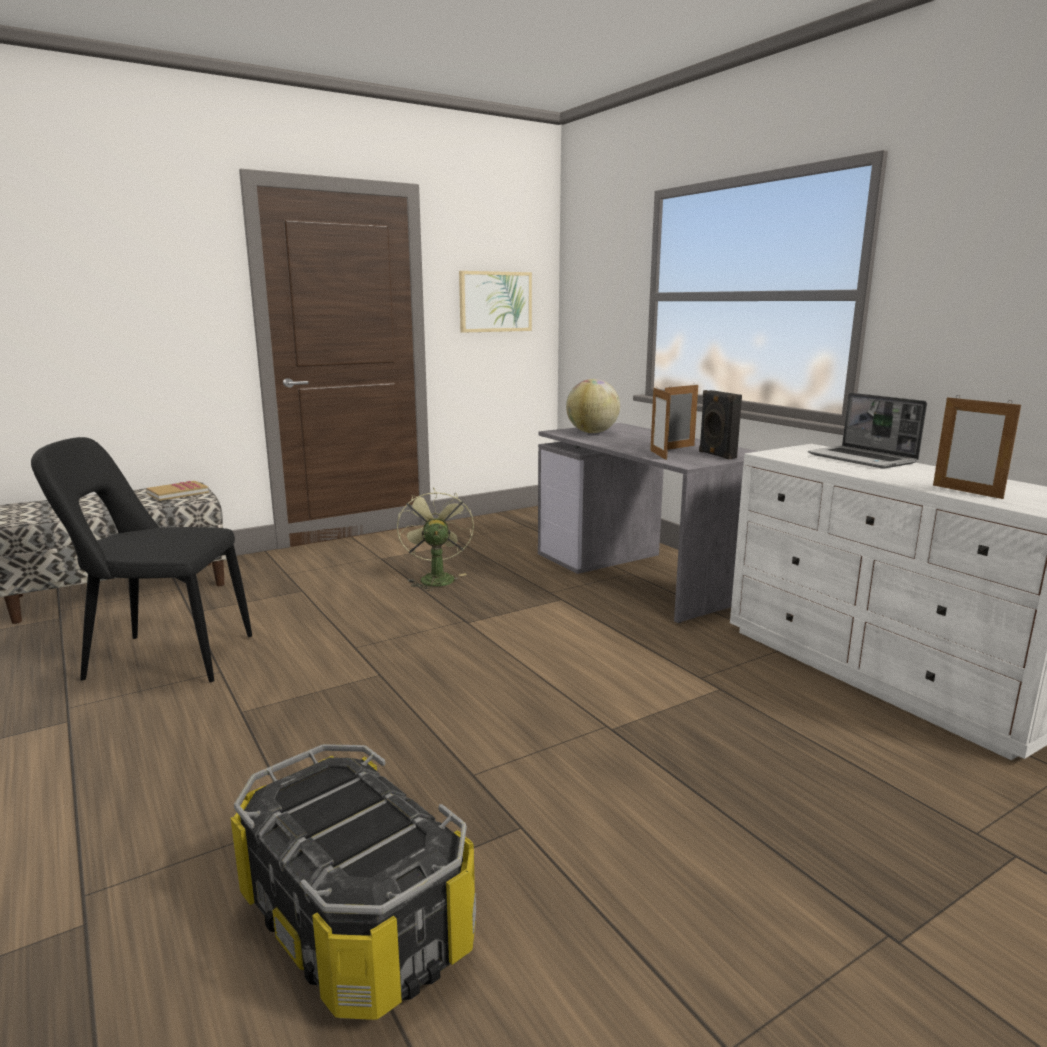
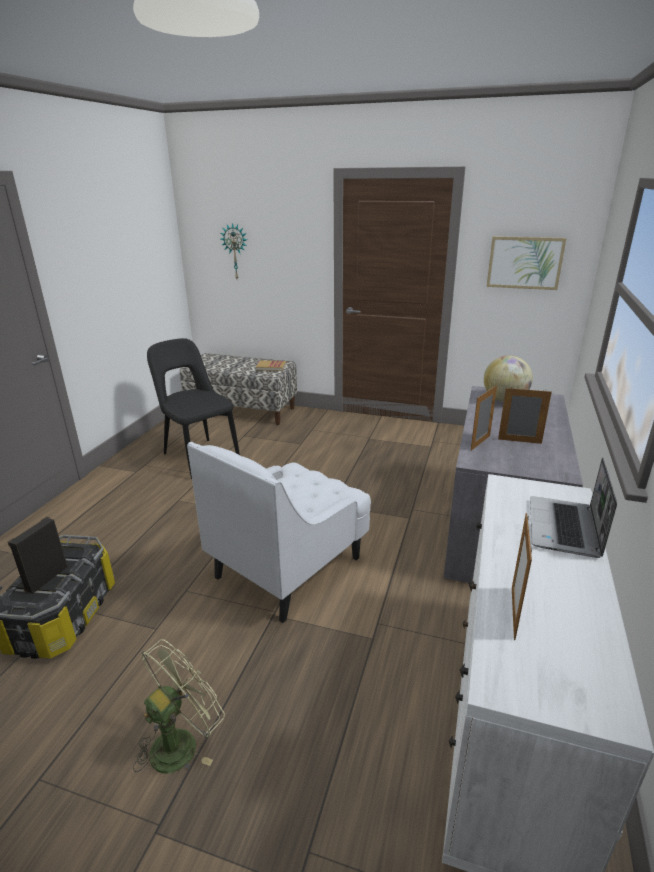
camera: 50 degrees right, 10 degrees up
(57, 300) = (235, 252): none -> wall clock
(435, 578) = (371, 466): green fan -> green fan (181, 741)
(538, 687) = (289, 566): none -> white armchair
(716, 455) = (525, 461): black speaker -> black speaker (45, 578)

